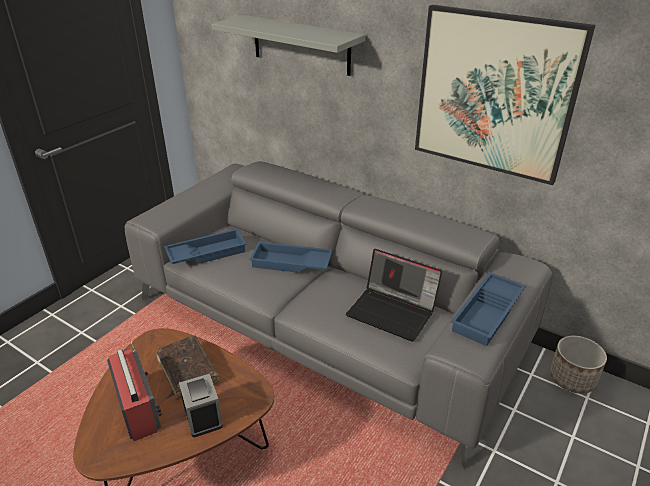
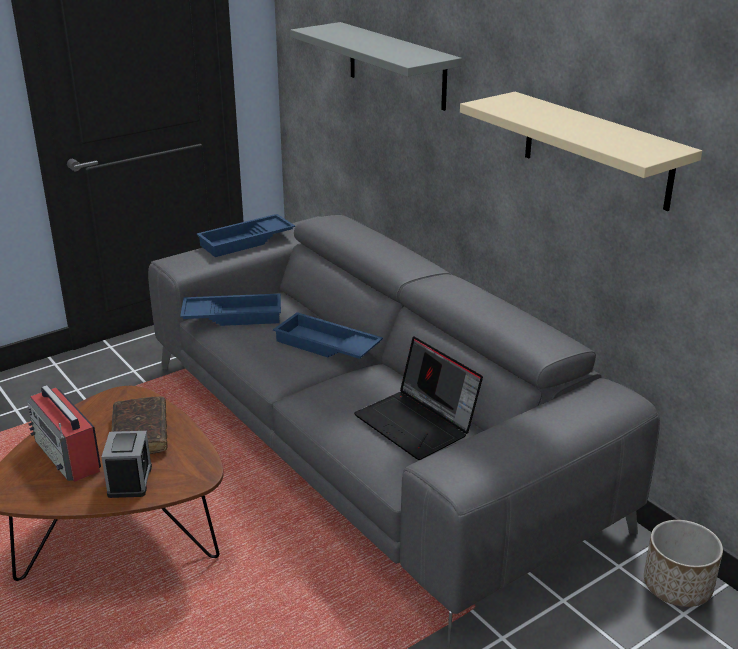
camera: 20 degrees right, 5 degrees down
(137, 407) = (68, 456): radio -> radio turned 150 degrees clockwise
(488, 313) = (517, 439): blue tray -> blue tray (246, 241)
(494, 94) = (596, 150): picture -> beige shelf

